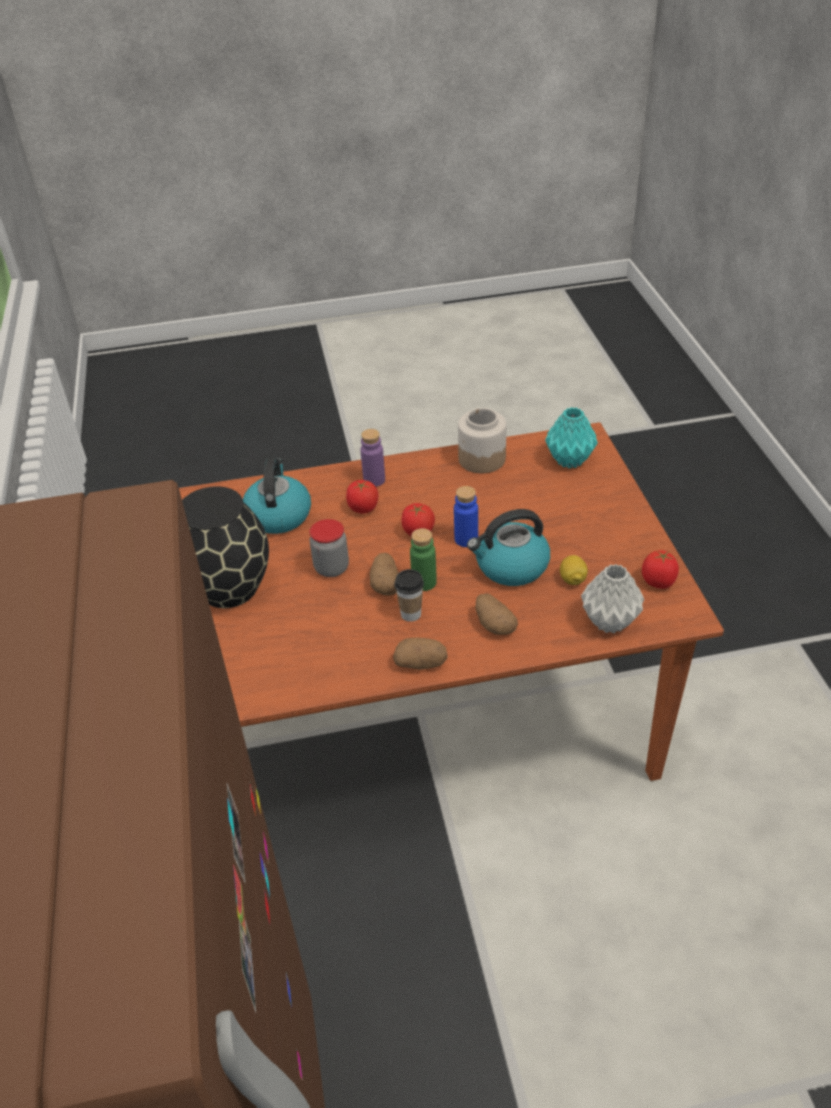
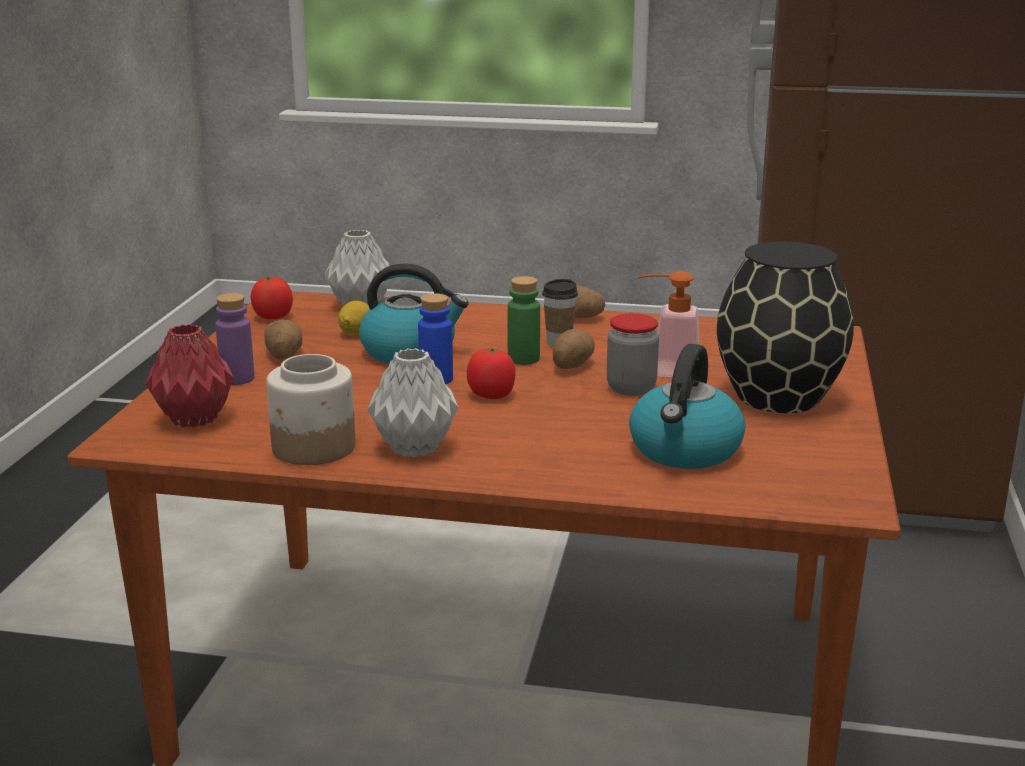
camera: 160 degrees left, 20 degrees down
(315, 598) = (665, 370): none -> soap dispenser
(363, 509) = (549, 431): tomato -> none
(374, 480) = (506, 459): purple bottle -> purple bottle (237, 378)
(429, 475) = (415, 447): none -> grey vase
(493, 624) = (476, 323): potato -> potato (284, 356)
(570, 460) = (193, 420): turquoise vase -> red vase

